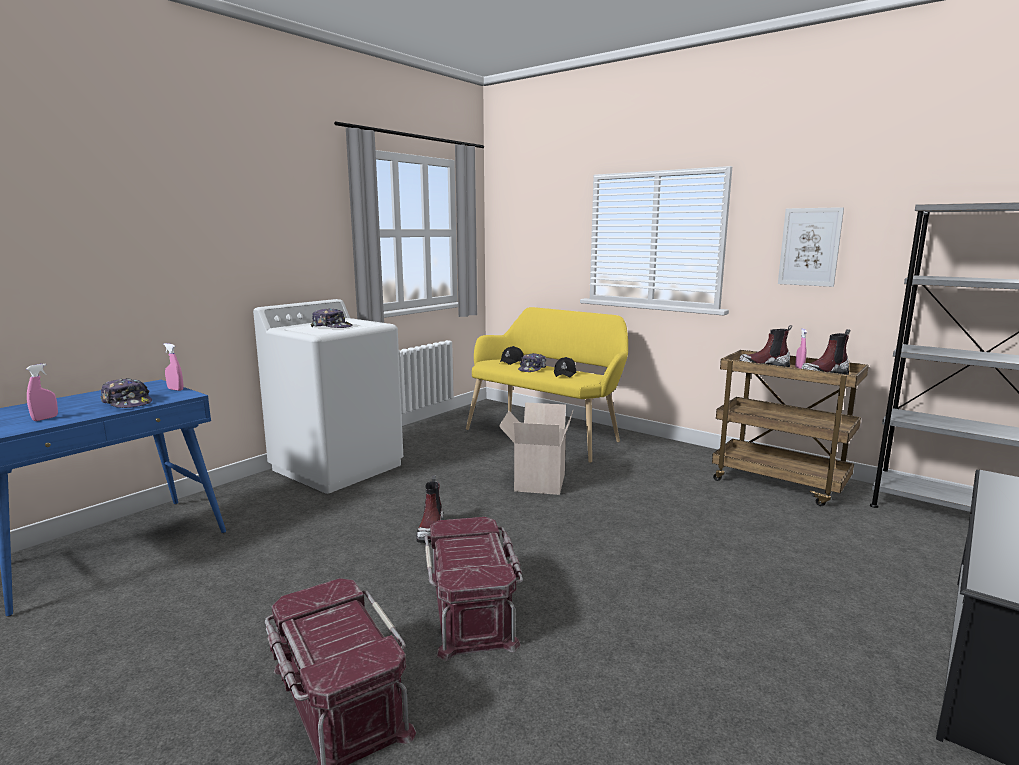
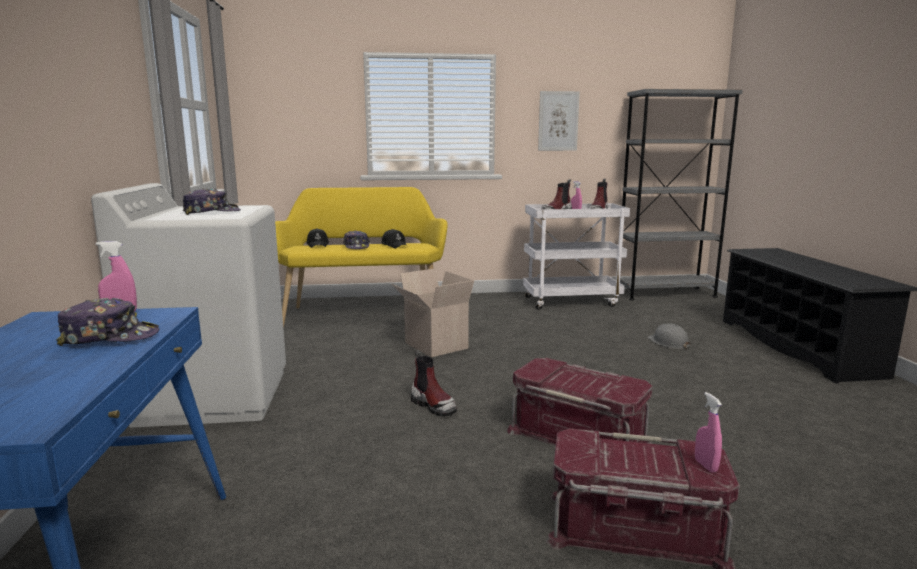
camera: 45 degrees left, 0 degrees up
(45, 418) = (43, 382): pink spray bottle -> pink spray bottle (705, 465)
(780, 483) = (571, 301): brown cart -> white cart
(792, 573) = (668, 342): none -> grey hard hat

